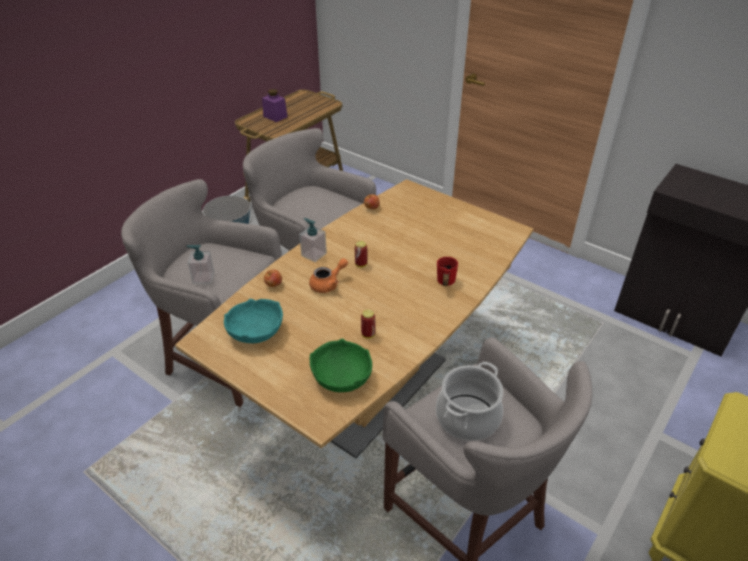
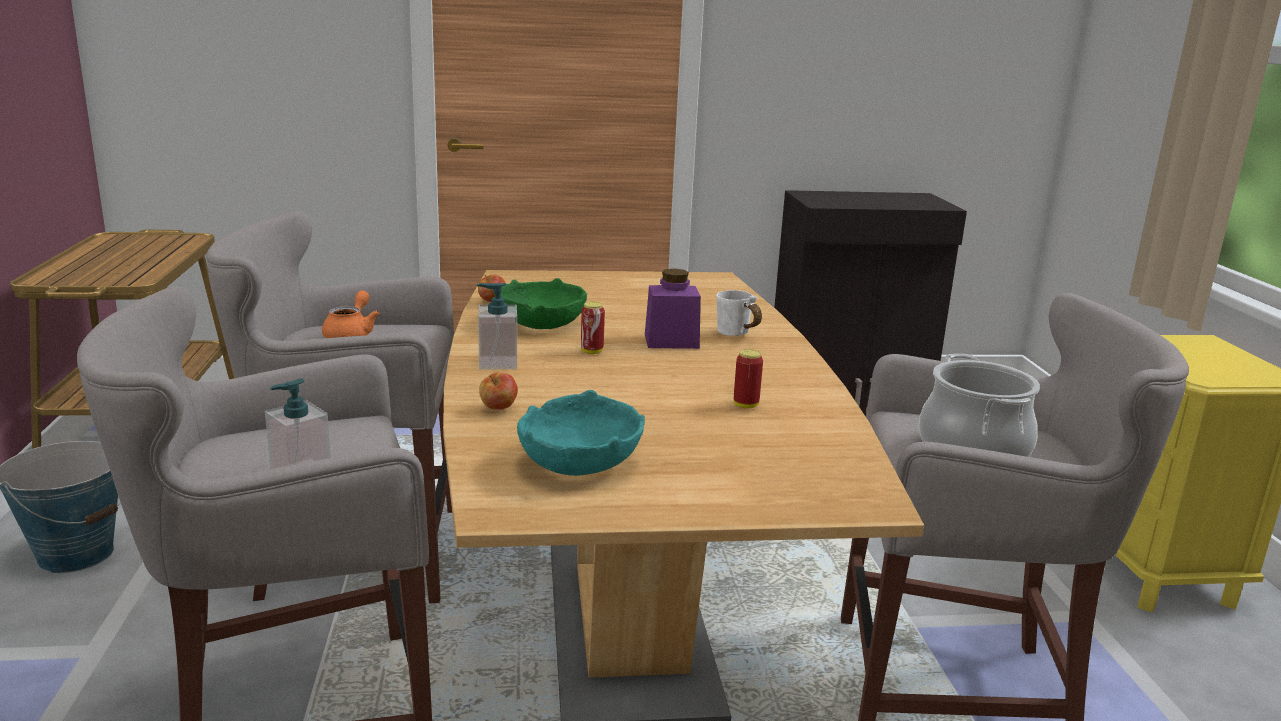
camera: 45 degrees left, 20 degrees down
(275, 116) = (98, 266): purple jar -> purple jar (671, 341)
(328, 284) = (585, 382): orange teapot -> orange teapot (351, 334)
(342, 378) = (805, 454): green bowl -> green bowl (542, 324)
(443, 284) = (734, 336): red mug -> white mug

